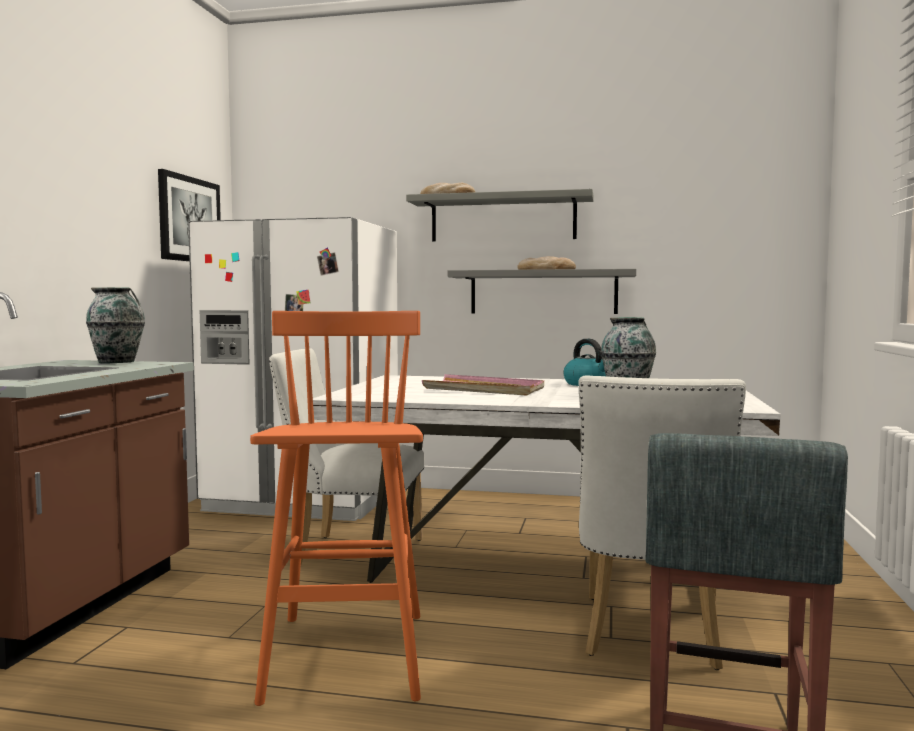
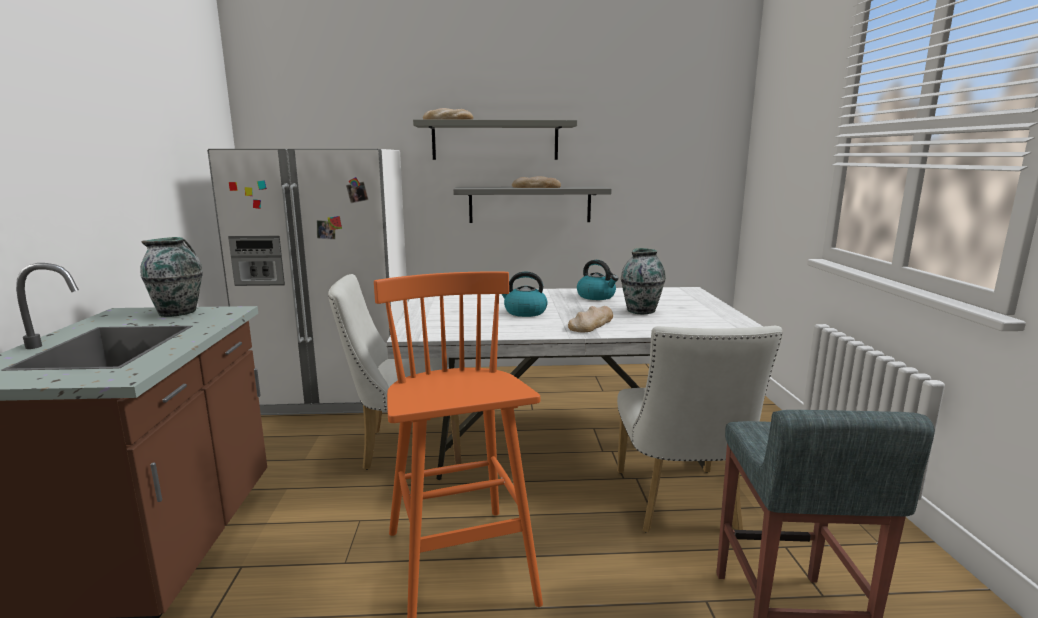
camera: 15 degrees left, 10 degrees up
(189, 219) = (199, 141): picture -> none
(484, 390) = (524, 312): pink tray -> kettle
(551, 398) = (591, 323): none -> bread

